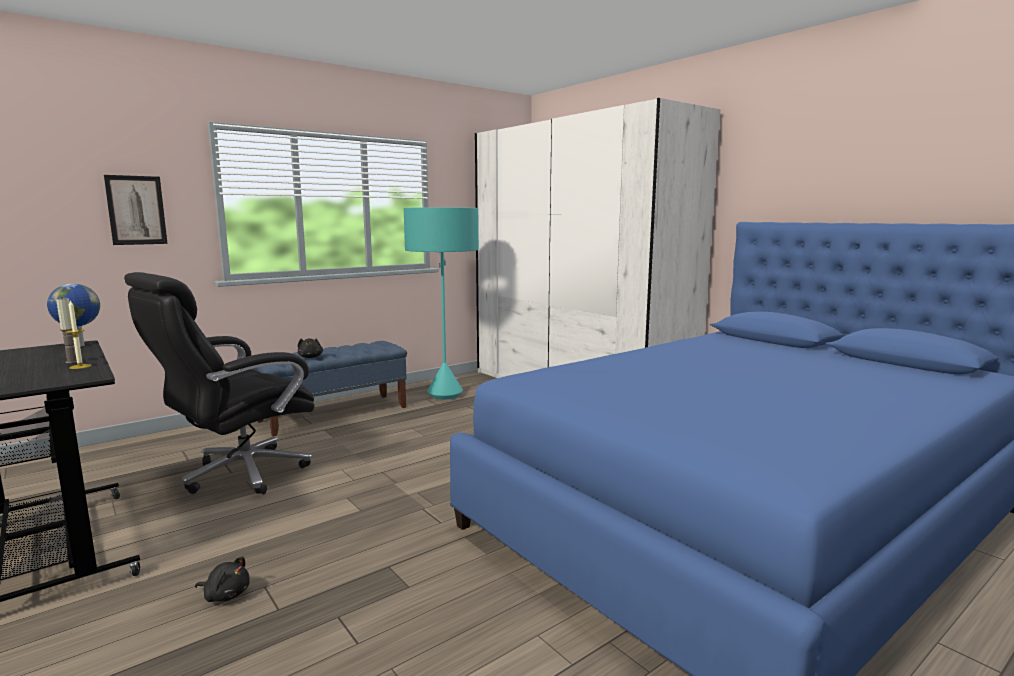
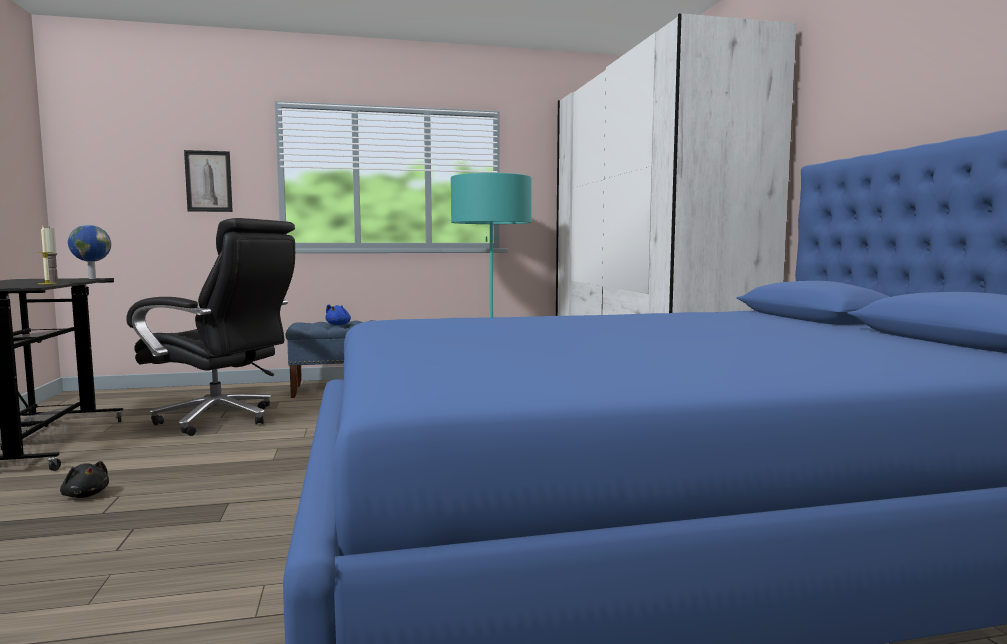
camera: 25 degrees right, 5 degrees down
(239, 476) = (223, 420): black office chair -> black office chair turned 135 degrees counterclockwise
(310, 357) = (339, 325): black plush toy -> blue plush toy

